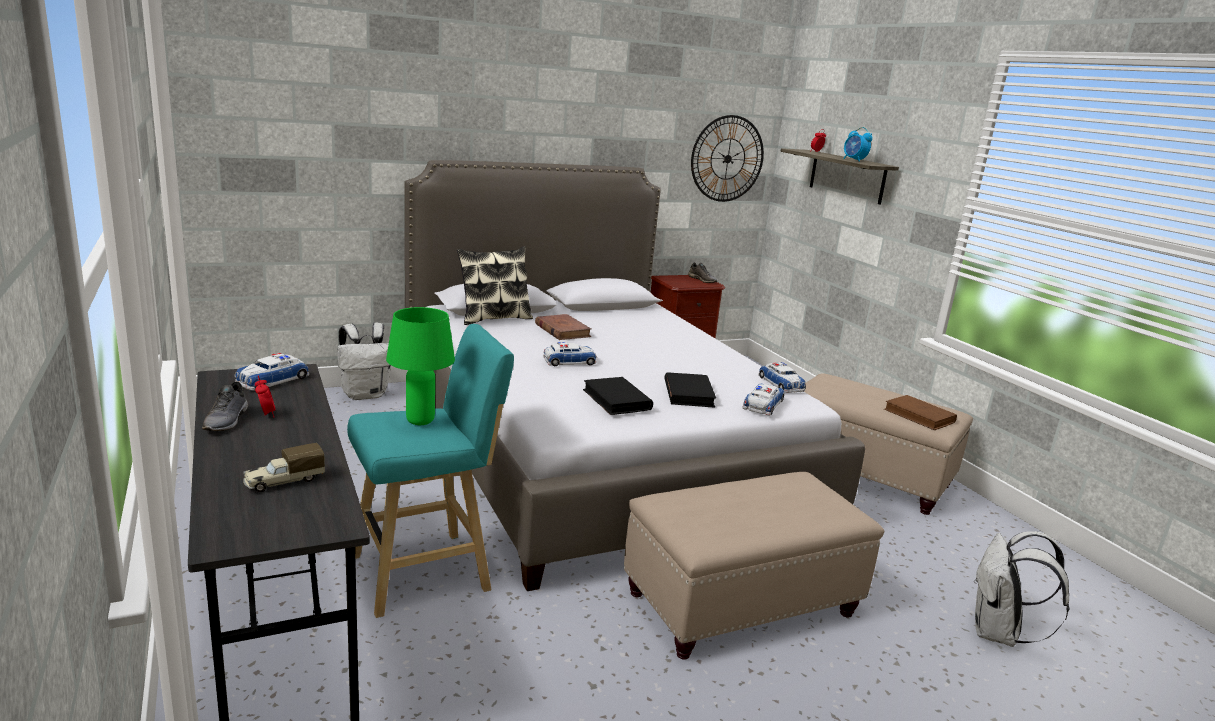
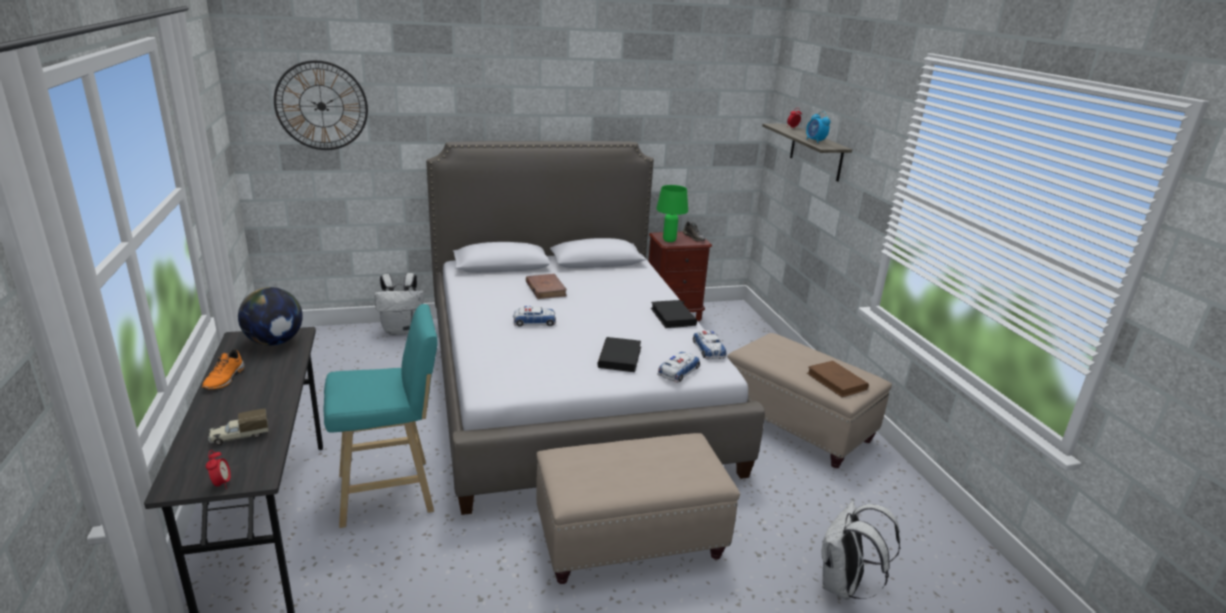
camera: 10 degrees right, 5 degrees up
(227, 420) = (225, 379): grey shoe -> orange shoe
(266, 414) = (255, 375): alarm clock -> alarm clock (221, 484)
(272, 380) = (275, 342): toy car -> globe
(420, 420) = (375, 381): green table lamp -> green table lamp (669, 240)
(494, 318) = (494, 275): pillow -> none
(617, 400) = (552, 362): black book -> black book (673, 317)
(727, 159) = (720, 130): wall clock -> wall clock (321, 106)

